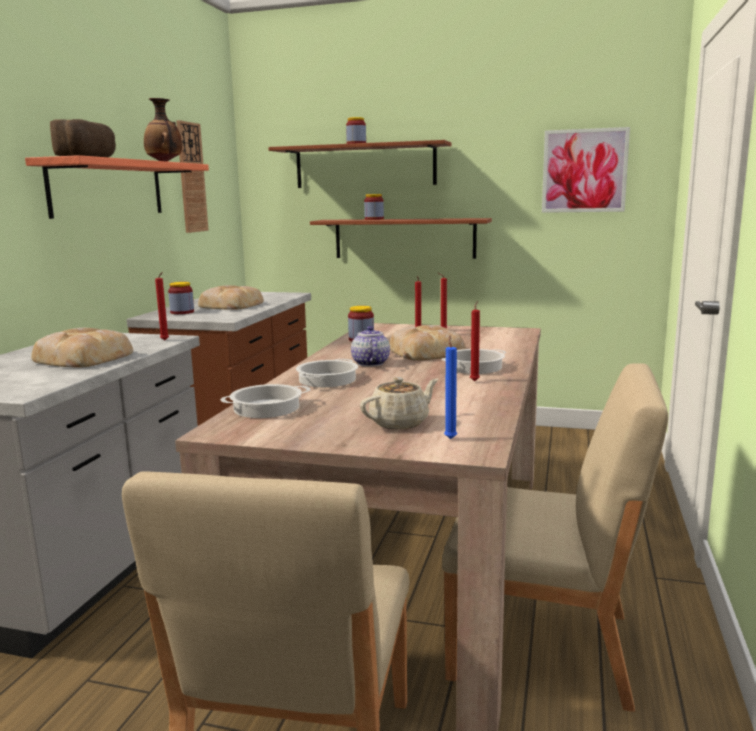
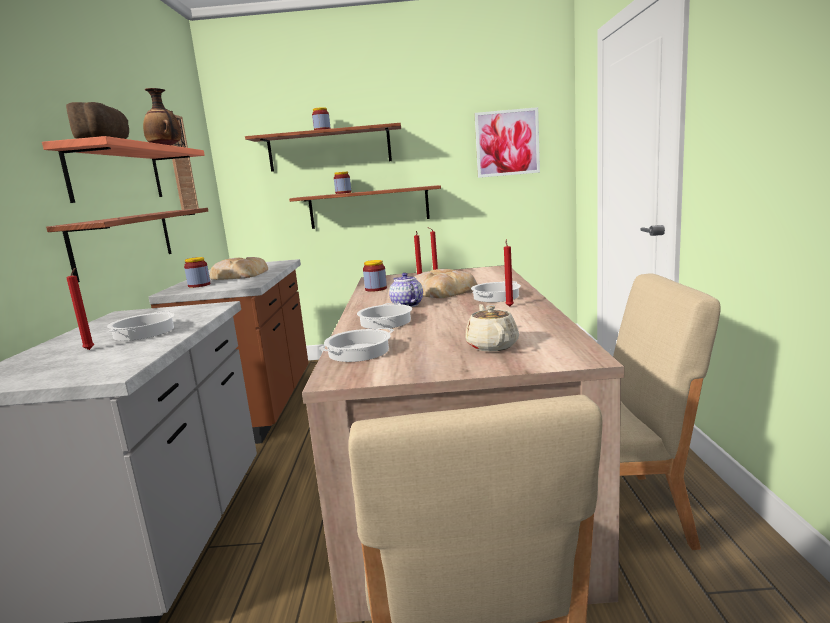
camera: 15 degrees left, 0 degrees up
(83, 357) = (144, 332): bread -> cooking pot
(108, 259) = (125, 241): none -> shelf
(165, 340) = (212, 308): red candle -> red candle (90, 350)
(400, 423) = (492, 345): beige teapot -> beige teapot turned 45 degrees counterclockwise
(450, 438) = (549, 350): blue candle -> none

